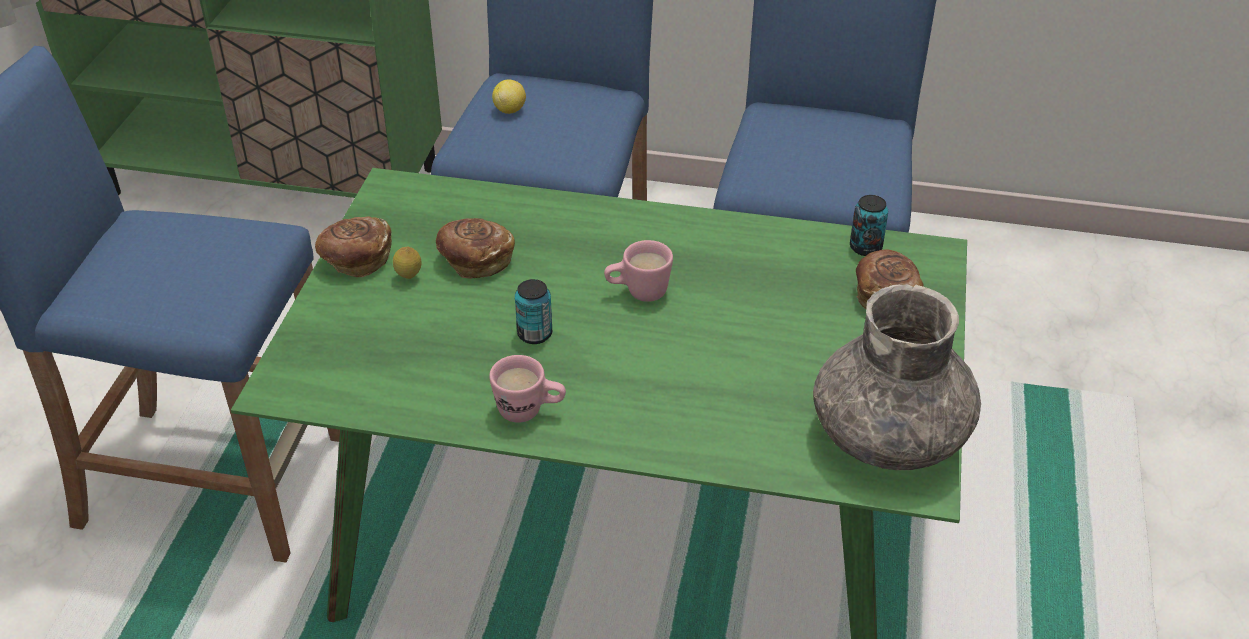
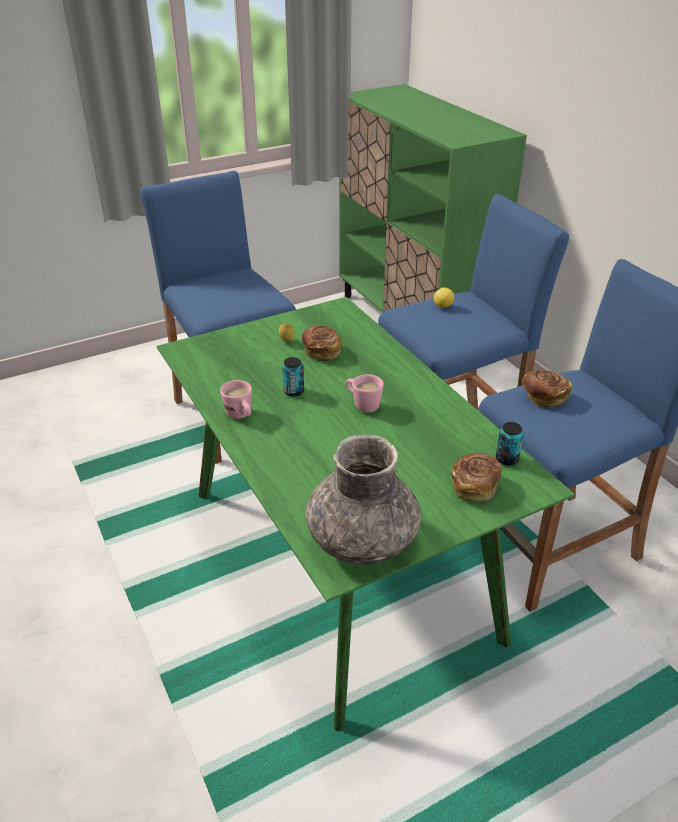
camera: 50 degrees right, 5 degrees down
(356, 260) = (280, 324): bread -> bread (543, 397)

